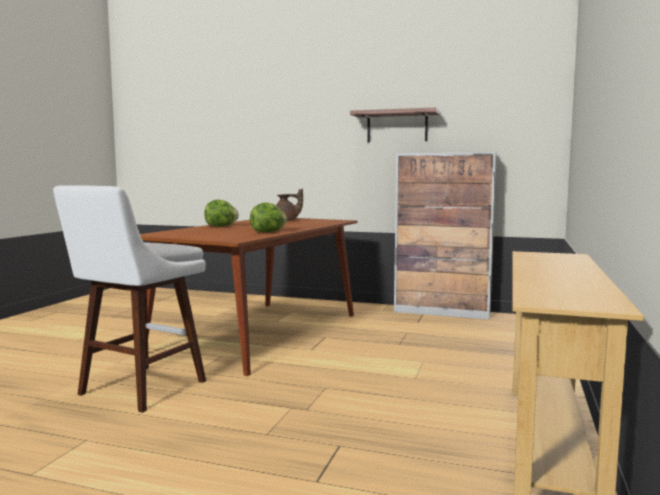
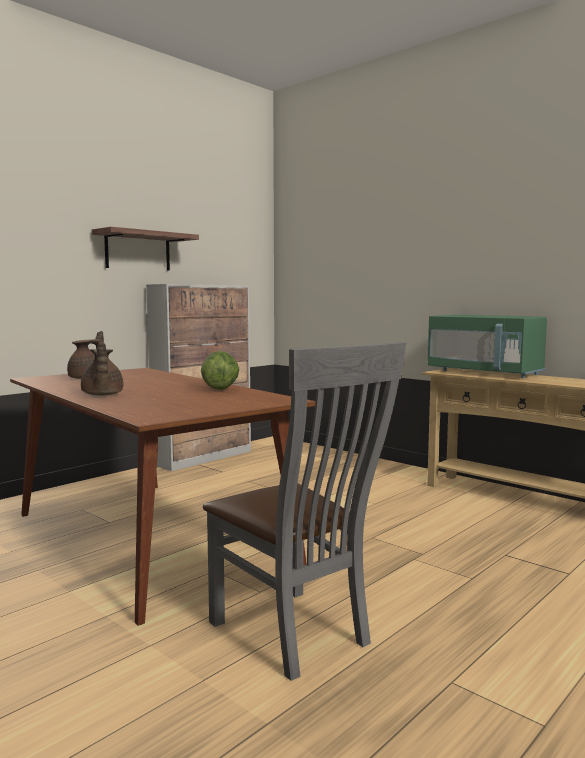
camera: 65 degrees left, 0 degrees up
(138, 390) = (296, 635): white stool -> grey chair
(221, 226) = (102, 395): lettuce -> brown teapot
(557, 262) = (484, 373): none -> green microwave

